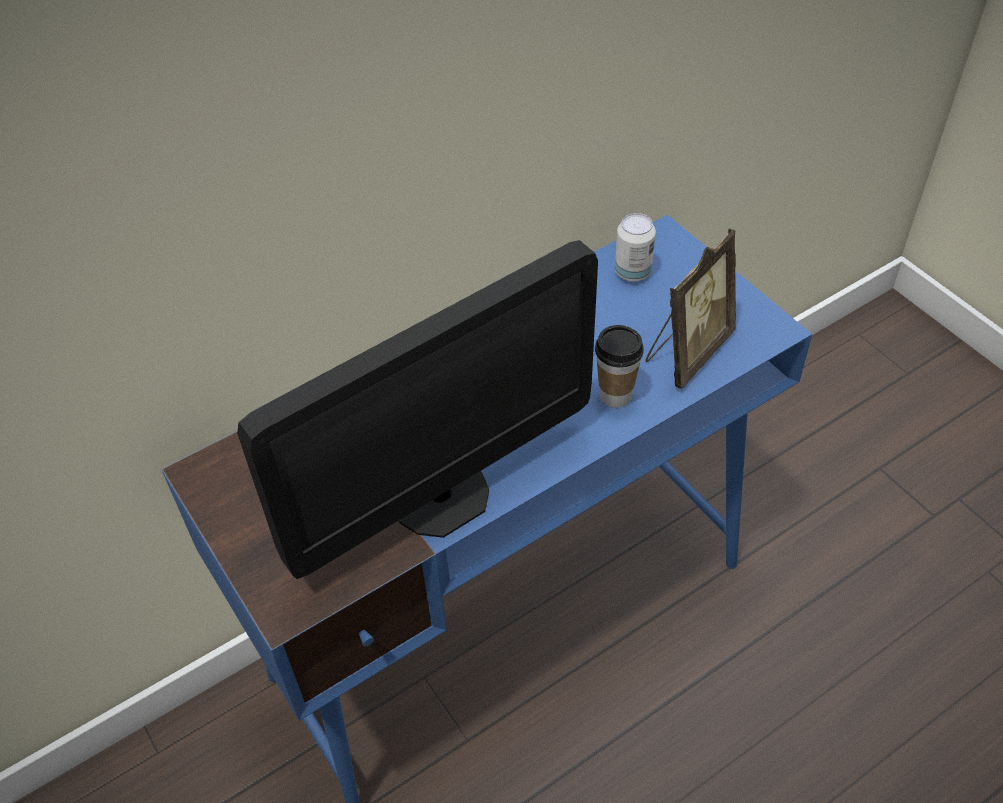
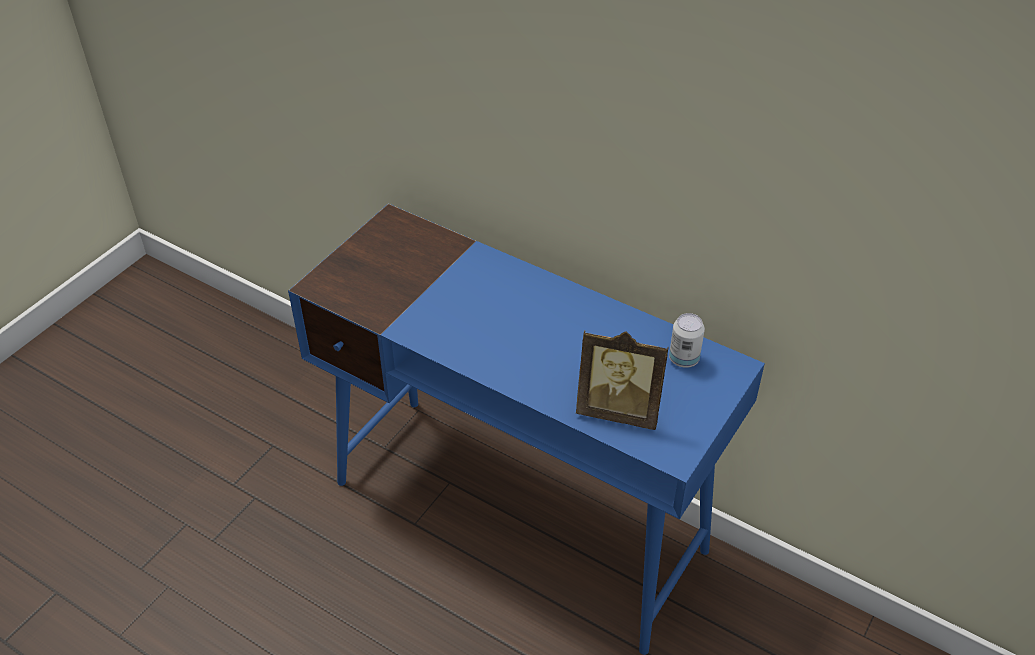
camera: 65 degrees right, 5 degrees down
(441, 497) = (423, 323): monitor -> none
(615, 395) = (553, 382): cup -> none

